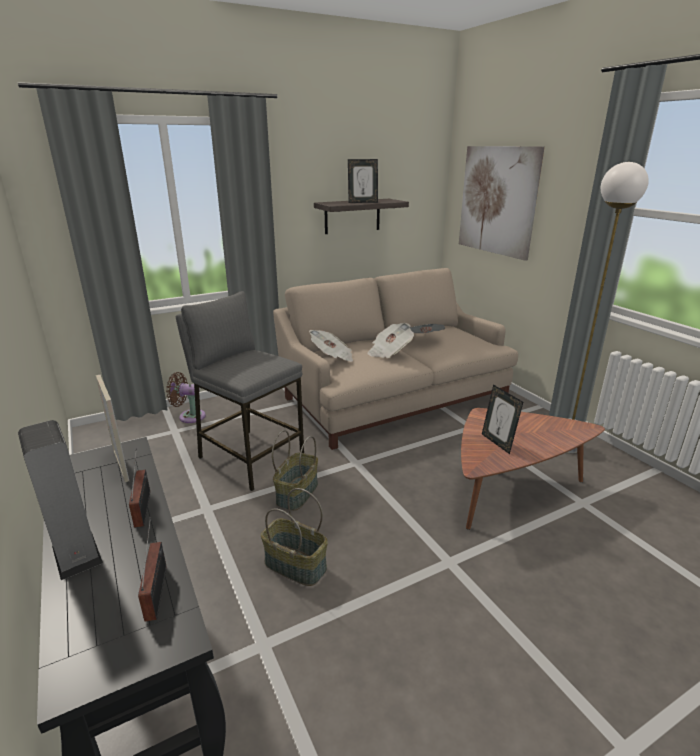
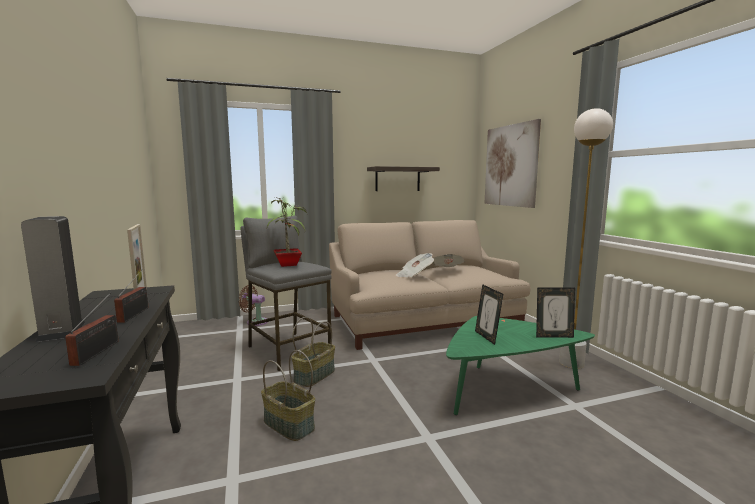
camera: 10 degrees right, 15 degrees down
(248, 362) = (289, 264): none -> potted plant
(332, 357) = (366, 276): newspaper -> none
(362, 202) = (403, 166): picture frame -> picture frame (553, 336)
(509, 488) = (505, 389): brown coffee table -> green coffee table

